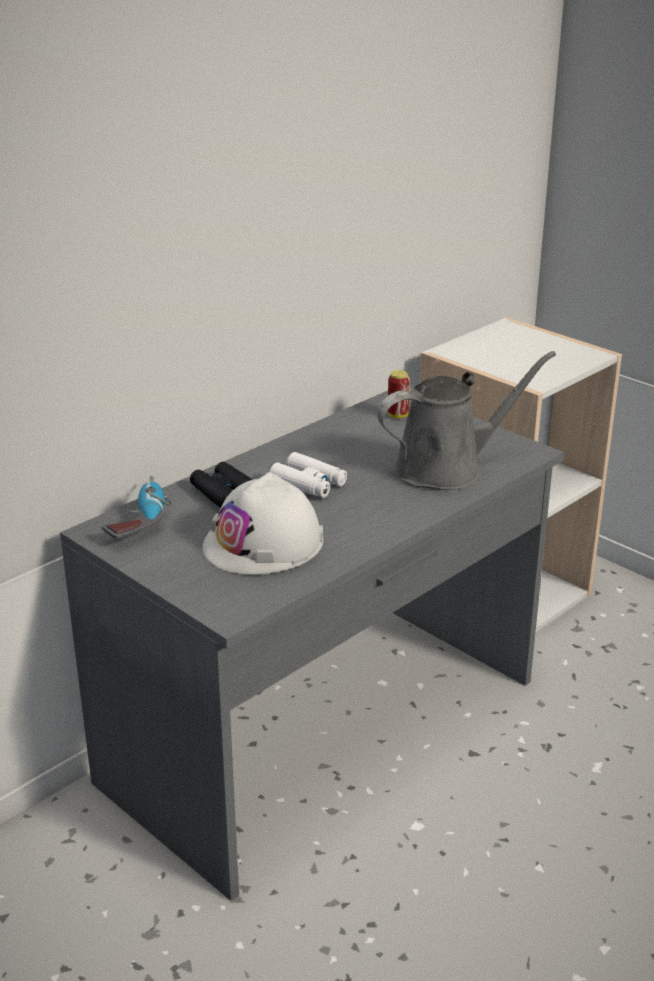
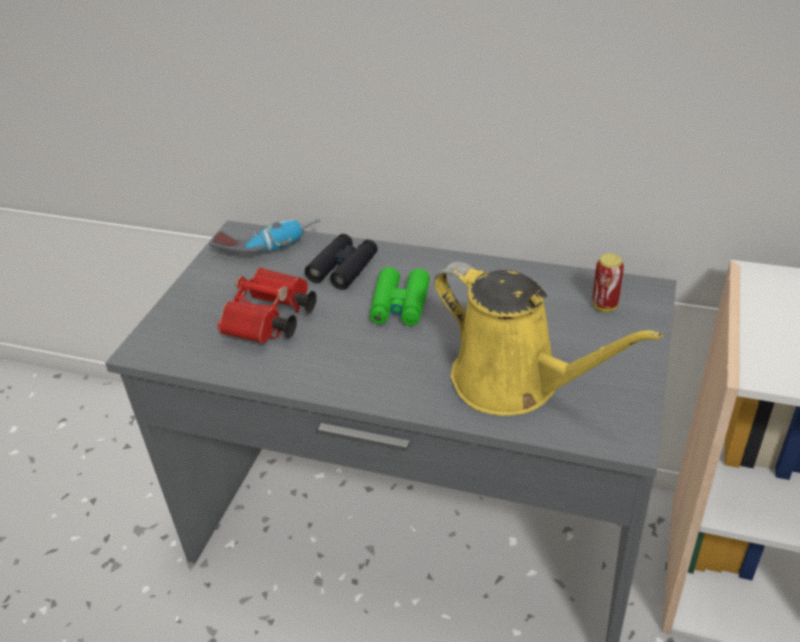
camera: 65 degrees right, 10 degrees up
(264, 543) = (270, 322): white hard hat -> red binoculars
(308, 484) = (400, 305): white binoculars -> green binoculars
(446, 468) = (514, 383): grey watering can -> yellow watering can

